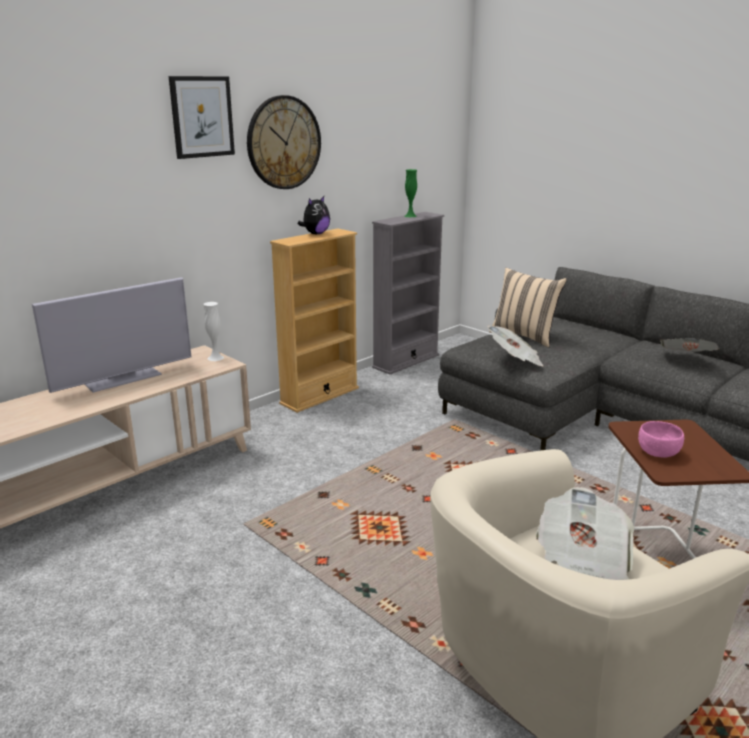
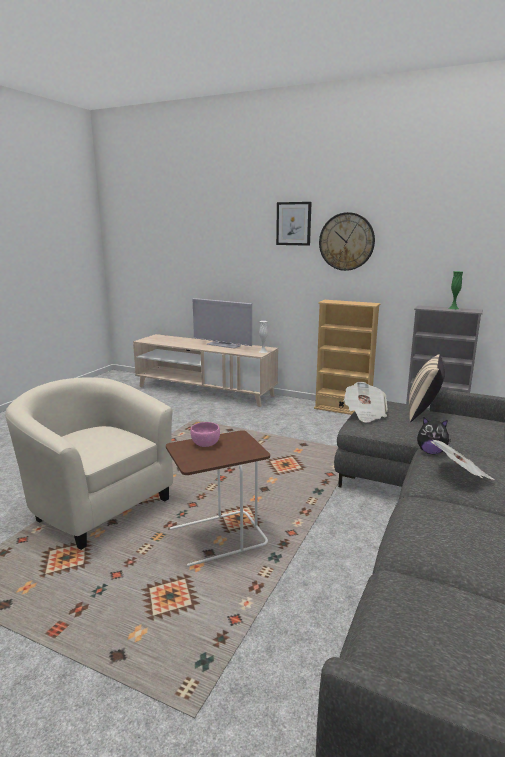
camera: 70 degrees right, 5 degrees down
(315, 234) = (354, 302): plush toy -> plush toy (431, 452)
(582, 564) = (100, 443): newspaper -> none

